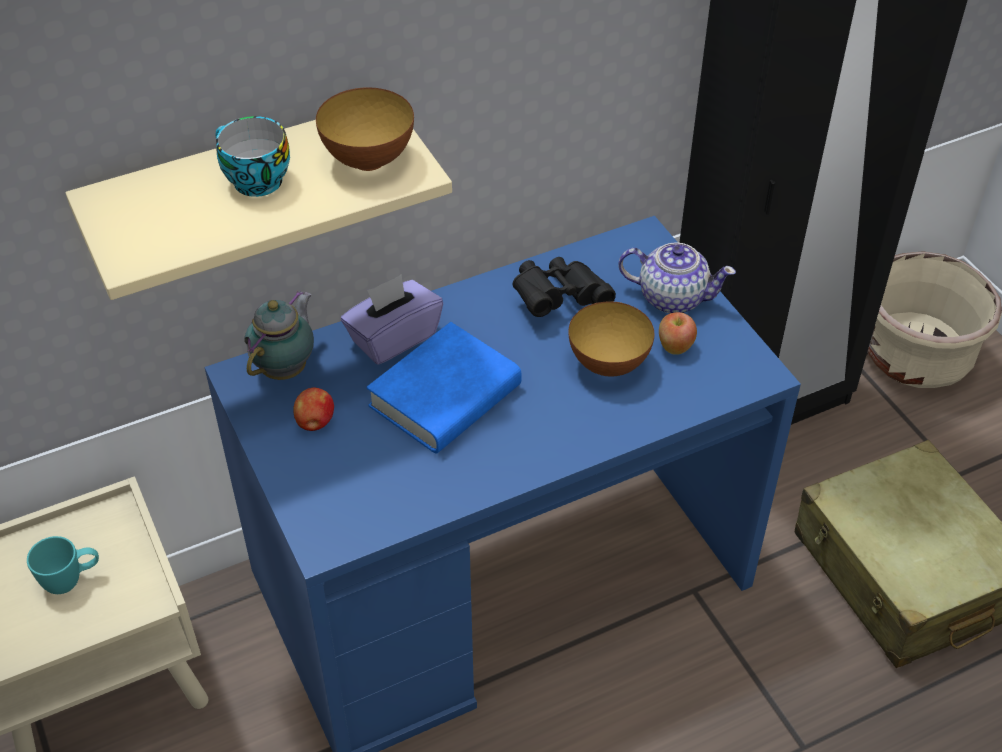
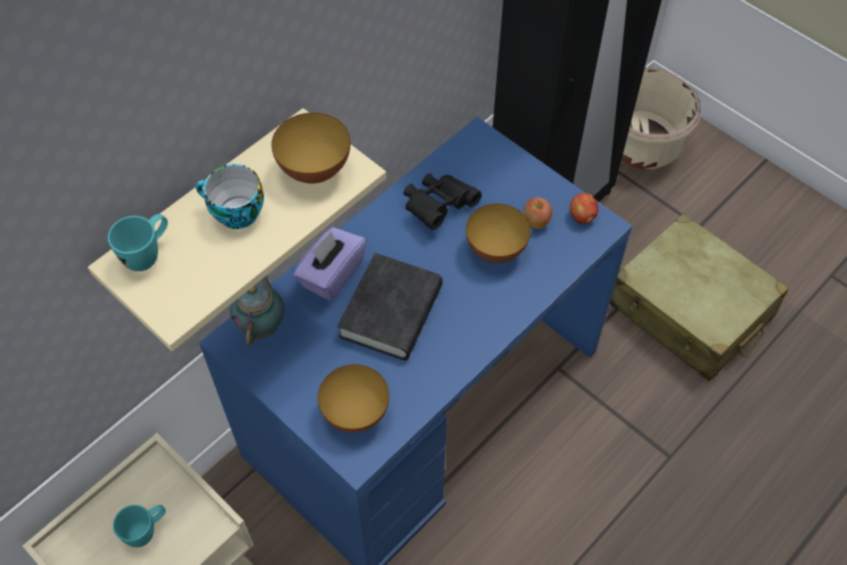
camera: 20 degrees left, 10 degrees up
(136, 196) = (148, 254): none -> turquoise mug
(315, 422) = (305, 363): apple -> apple (582, 217)
(347, 494) = (355, 413): none -> bowl
(445, 396) = (391, 312): blue book -> black book
(671, 297) = (517, 181): teapot -> none

